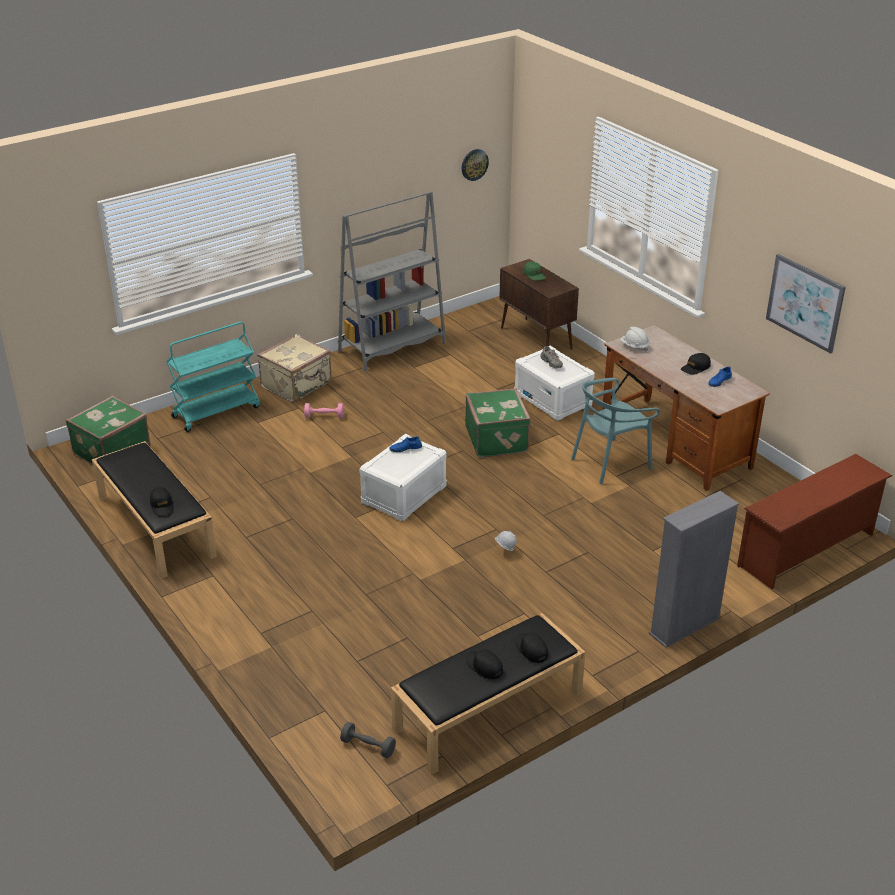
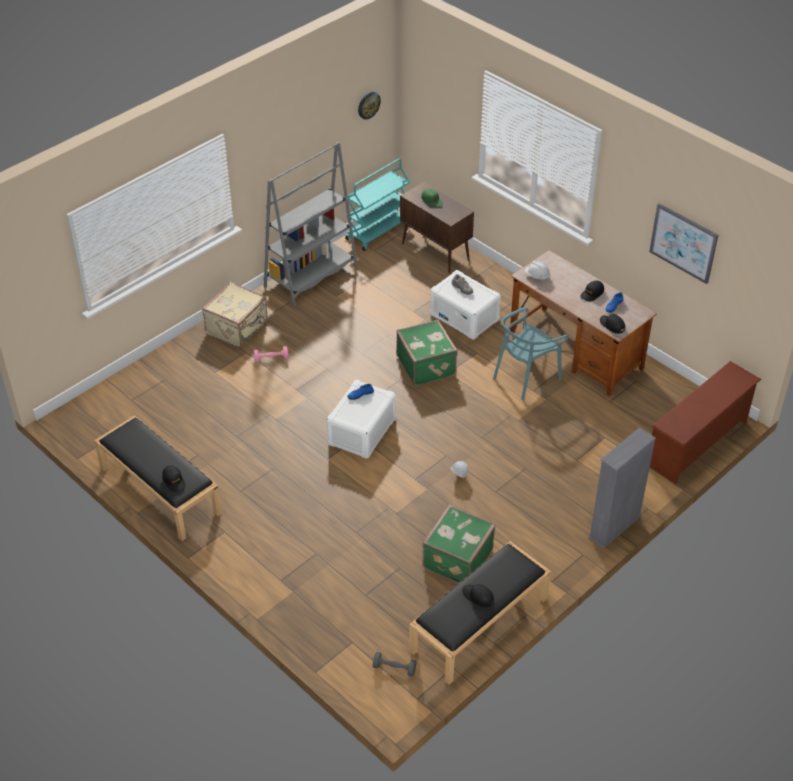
camera: 10 degrees left, 10 degrees up
(111, 450) = (93, 418): green suitcase -> green suitcase (456, 558)
(216, 411) = (174, 365): turquoise cart -> turquoise cart (378, 230)
(531, 649) = (510, 576): black cap -> black cap (612, 325)

